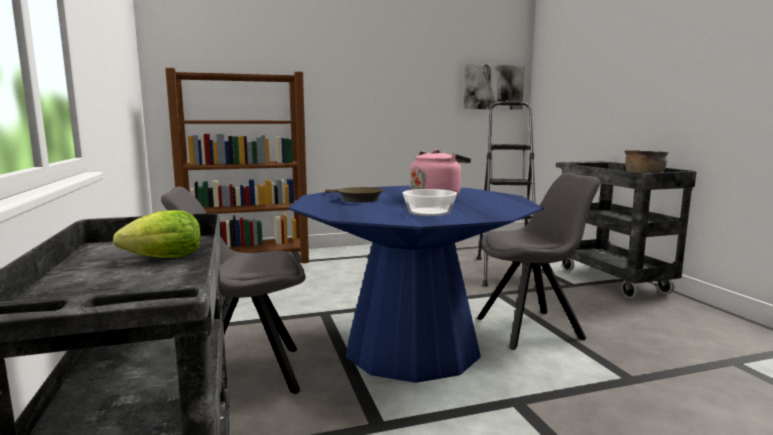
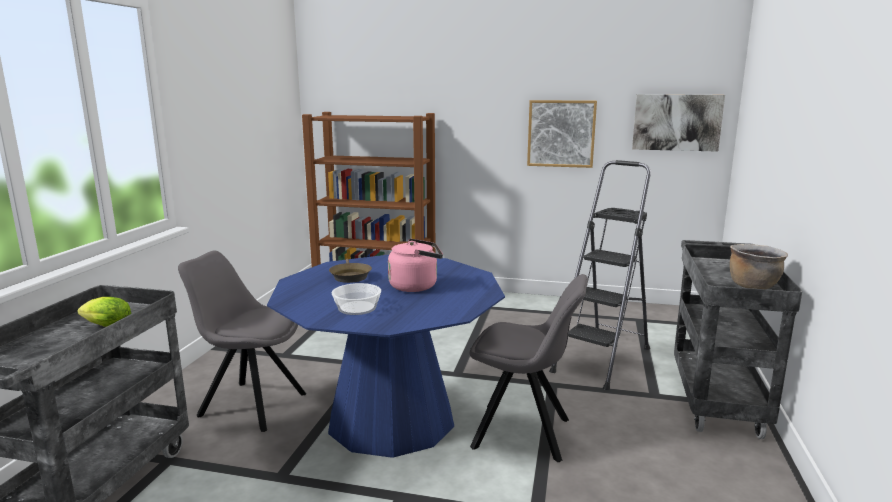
camera: 30 degrees right, 5 degrees up
(409, 96) = (561, 133): none -> picture

